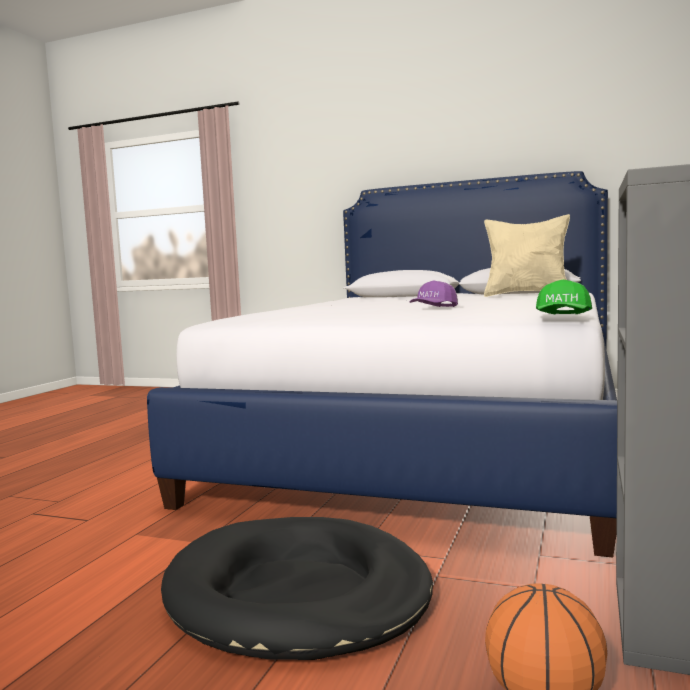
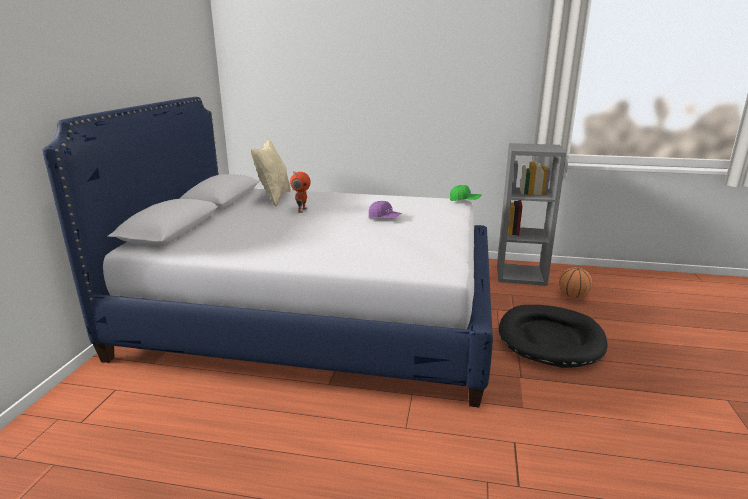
camera: 100 degrees left, 15 degrees up
(473, 299) = (301, 210): none -> toy robot

